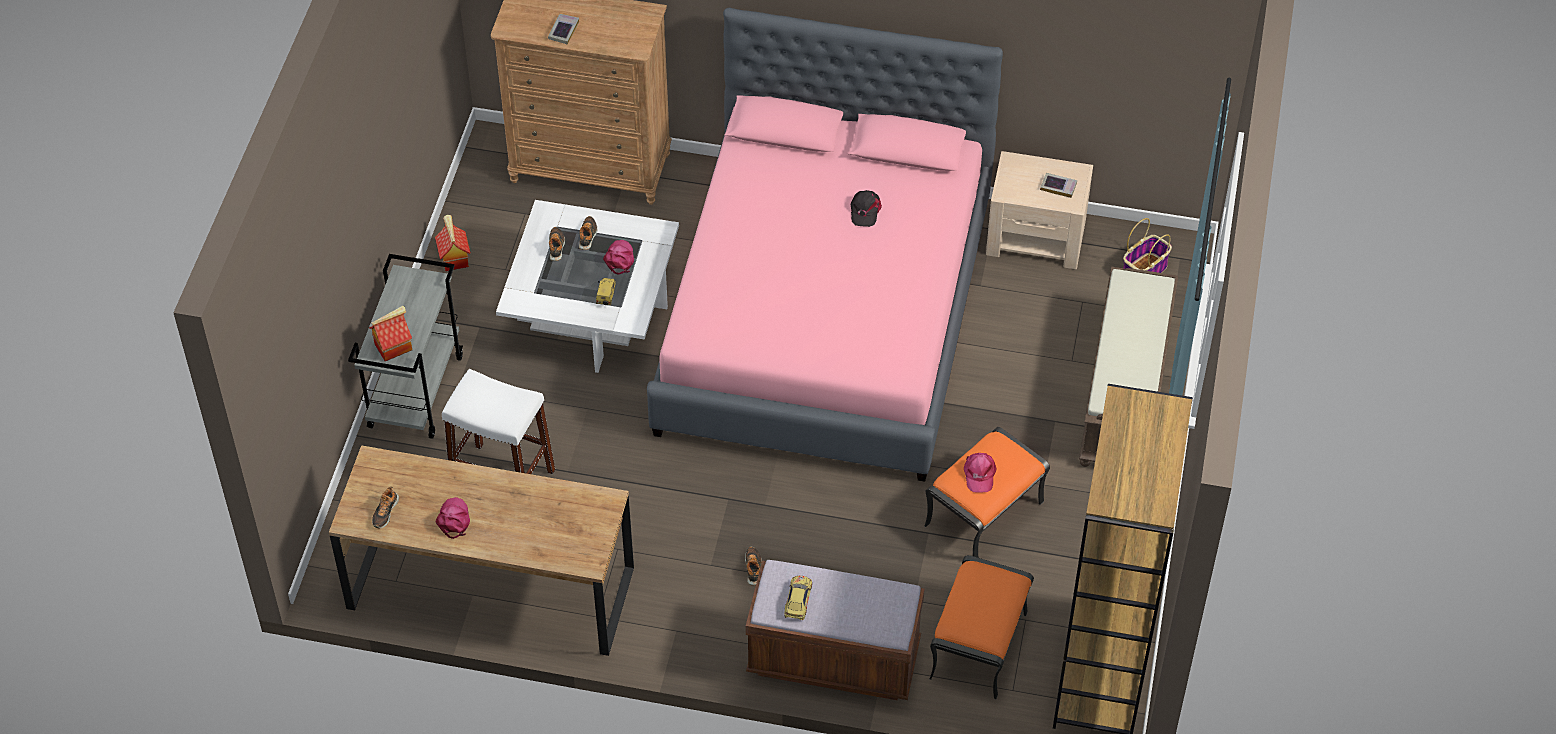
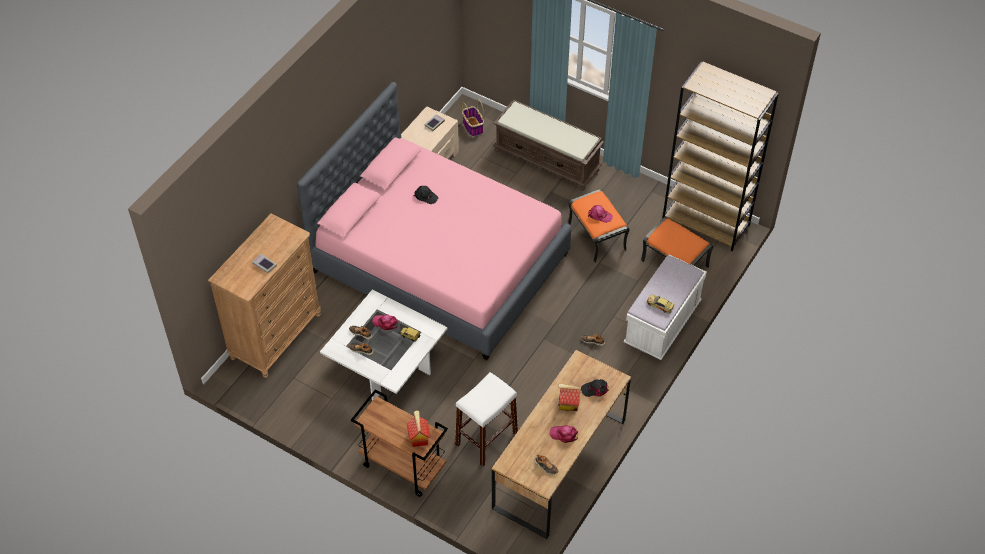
camera: 70 degrees left, 0 degrees up
(415, 390) = (402, 466): grey cart -> brown cart
(453, 258) = (310, 422): toy house -> toy house (568, 404)
(557, 537) = (595, 389): none -> black cap
(833, 659) = (662, 324): brown bench -> white bench

